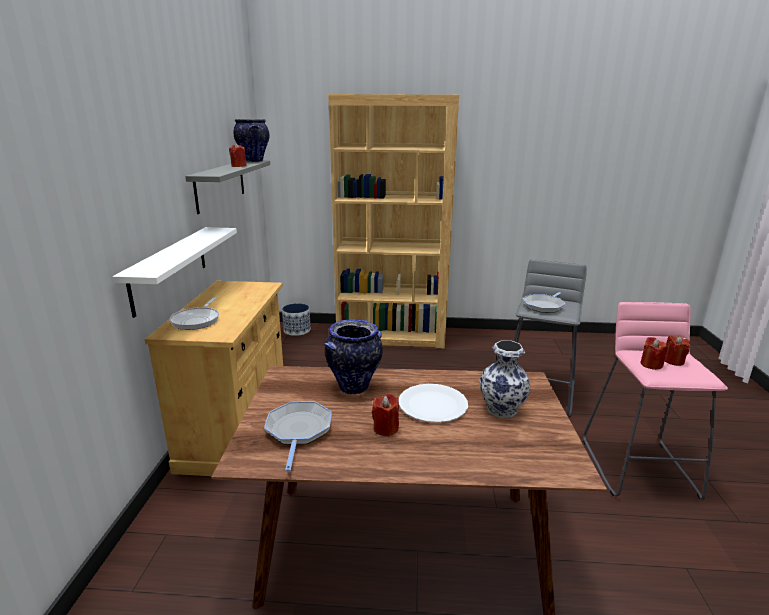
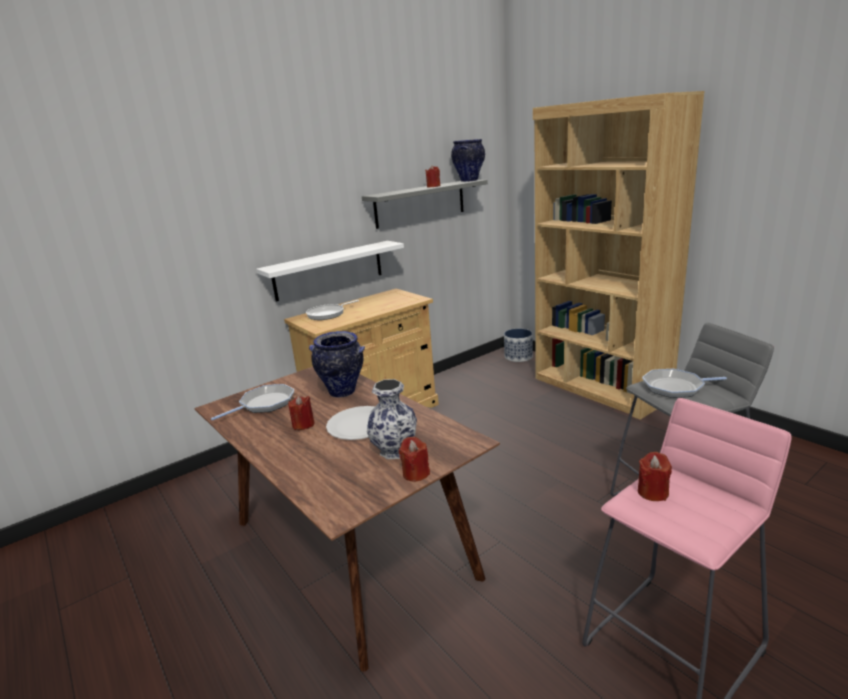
camera: 50 degrees right, 0 degrees up
(673, 361) = (699, 503): red candle -> red candle (415, 473)

